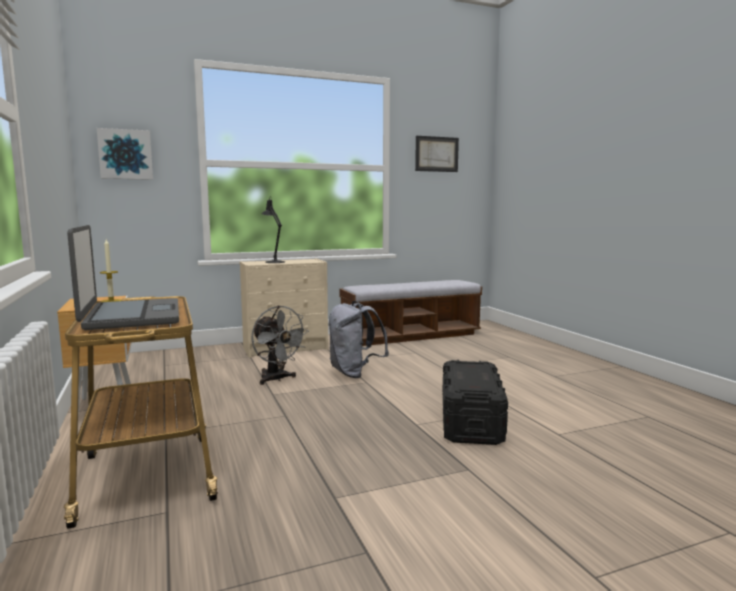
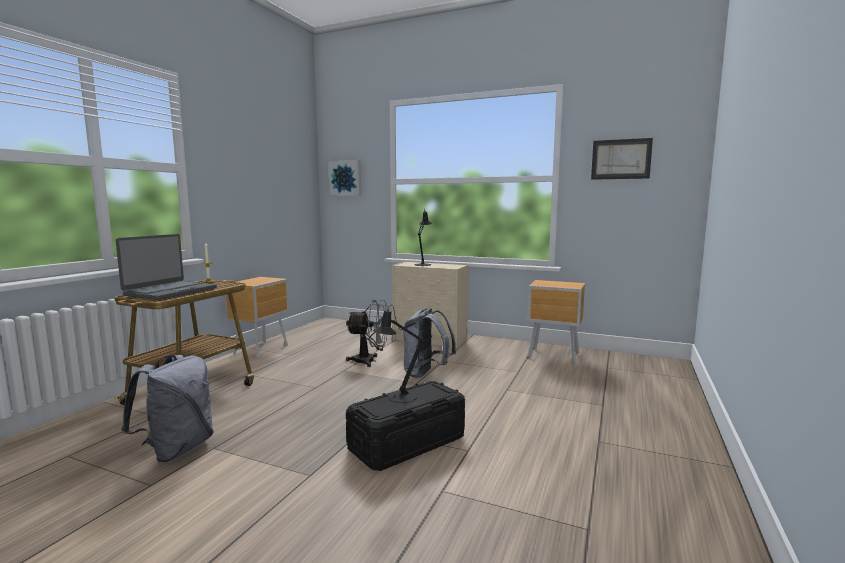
camera: 45 degrees right, 0 degrees up
(276, 379) = (370, 361): grey fan -> grey fan turned 90 degrees counterclockwise
(300, 518) = (177, 449): none -> grey backpack
(411, 336) = (554, 356): bench -> brown nightstand
(464, 377) = (398, 397): none -> black table lamp

